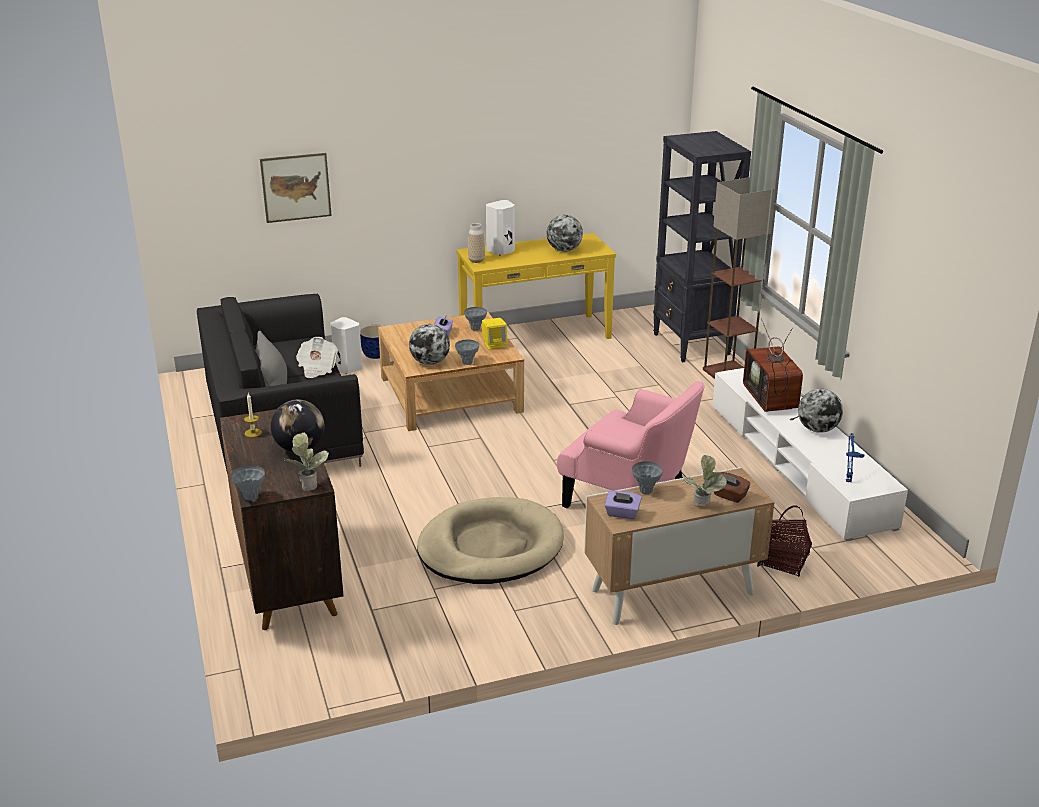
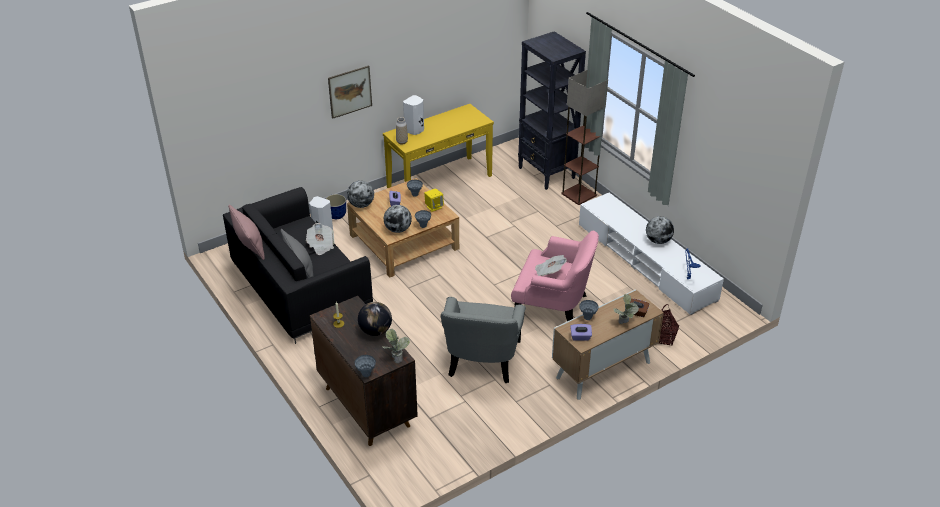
camera: 15 degrees left, 10 degrees up
(207, 341) = (249, 244): none -> pink pillow
(296, 187) = (275, 114): picture -> picture (350, 91)
(490, 547) = (482, 359): beige dog bed -> grey armchair
(564, 250) = (457, 123): globe -> globe (361, 205)
(624, 437) = (549, 272): none -> newspaper
(773, 400) = (624, 222): television -> none

